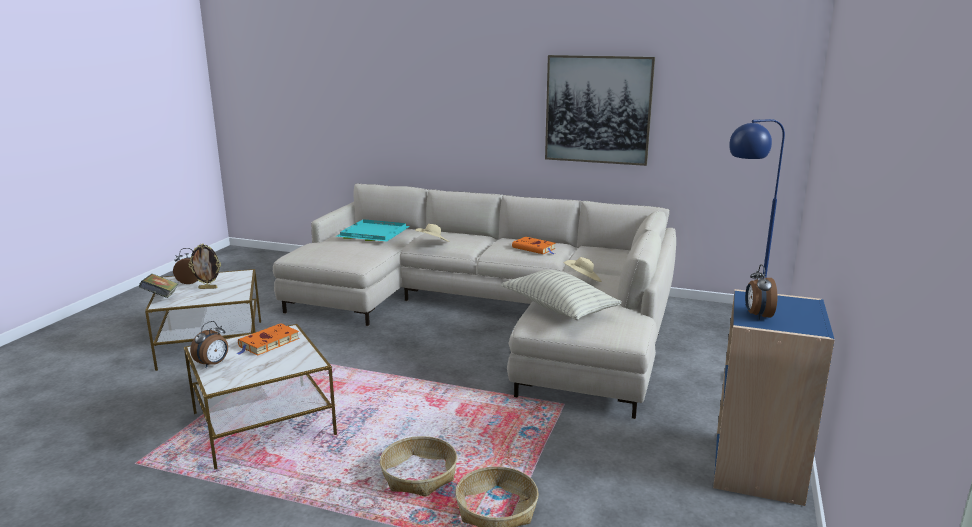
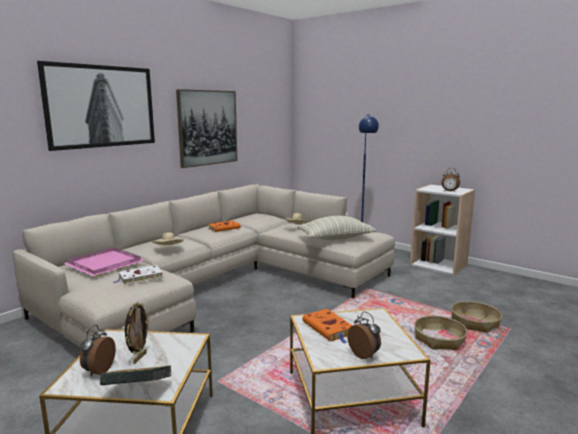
camera: 70 degrees left, 5 degrees down
(345, 251) = (139, 278): none -> white book
(375, 233) = (105, 263): turquoise tray -> pink tray
(449, 74) = (101, 106): none -> picture
(759, 468) = (439, 265): blue bookcase -> white bookcase

